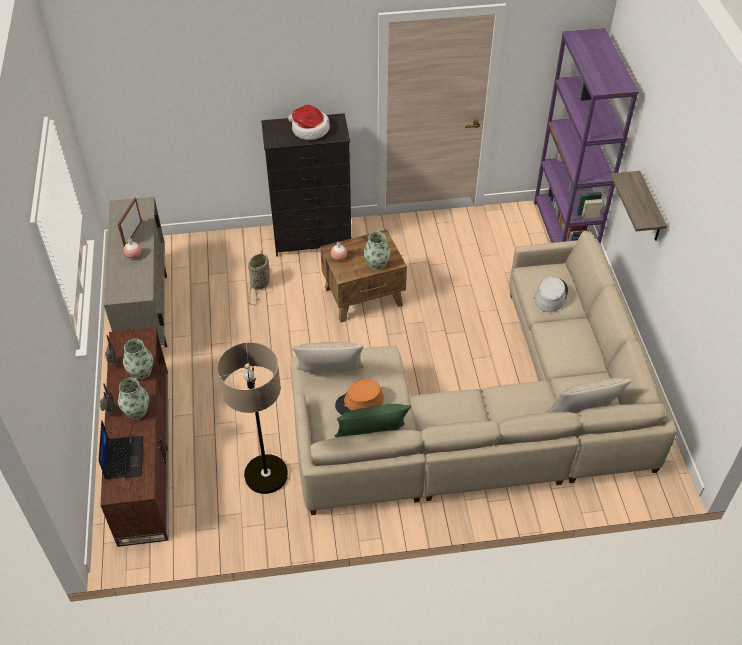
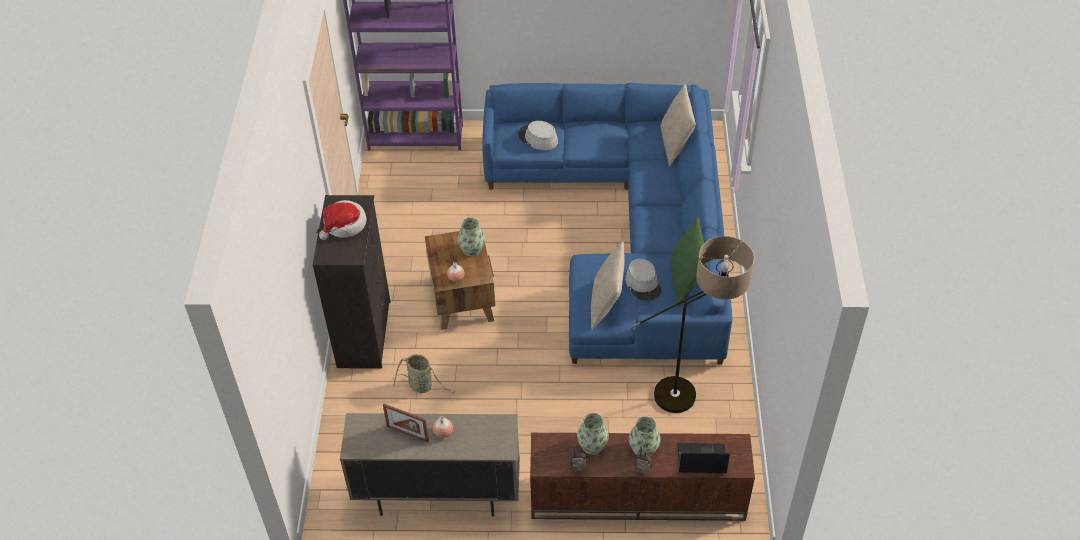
camera: 80 degrees left, 0 degrees up
(359, 402) = (643, 284): orange hat -> grey hat
(485, 415) = (628, 229): beige sofa -> blue sofa
(650, 209) = (520, 21): shelf -> none

